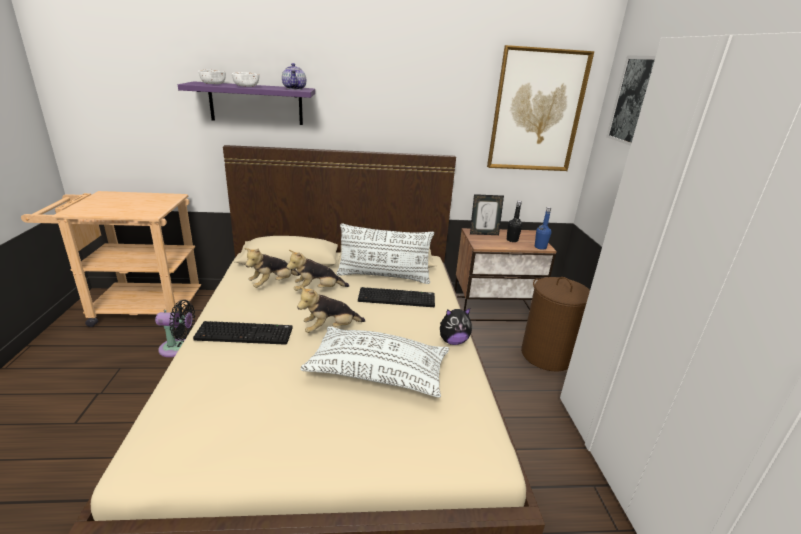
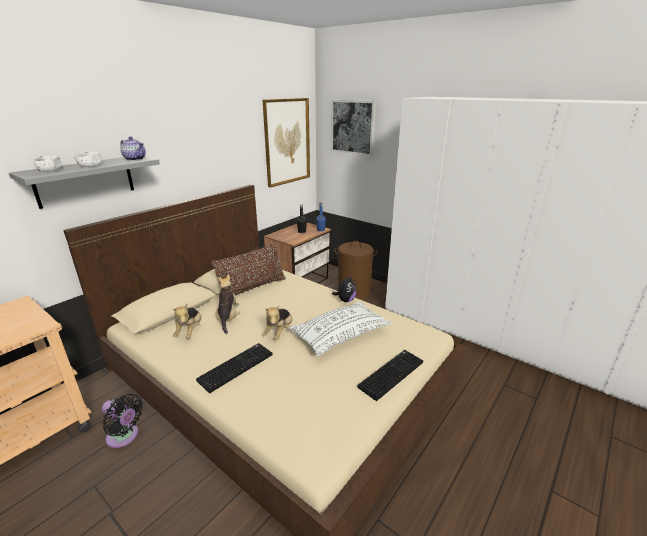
camera: 45 degrees left, 0 degrees up
(178, 348) = (125, 437): black fan -> black fan turned 75 degrees clockwise
(256, 104) = (85, 181): purple shelf -> grey shelf
(317, 290) = (228, 318): plush toy -> plush toy turned 150 degrees clockwise
(383, 276) = (252, 288): white pillow -> brown pillow
(397, 298) = (282, 295): keyboard -> keyboard (391, 373)
(483, 233) = (281, 234): picture frame -> none

